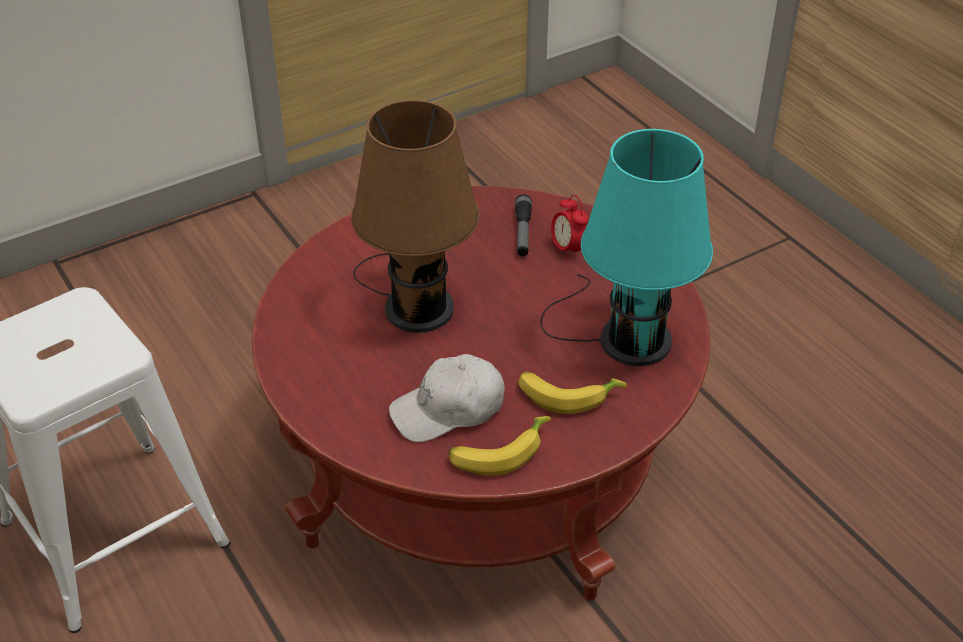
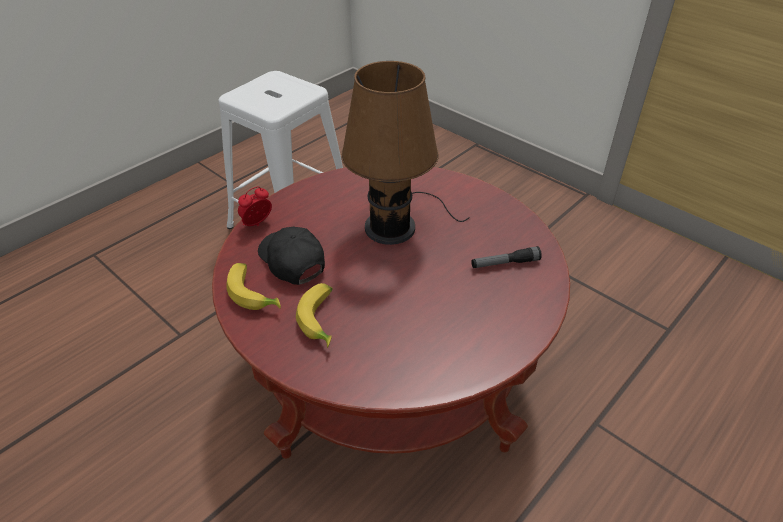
camera: 75 degrees right, 0 degrees up
(448, 410) = (292, 261): white cap -> black cap
(567, 249) = (498, 293): alarm clock -> alarm clock (257, 224)
(627, 338) = (401, 347): turquoise table lamp -> none

